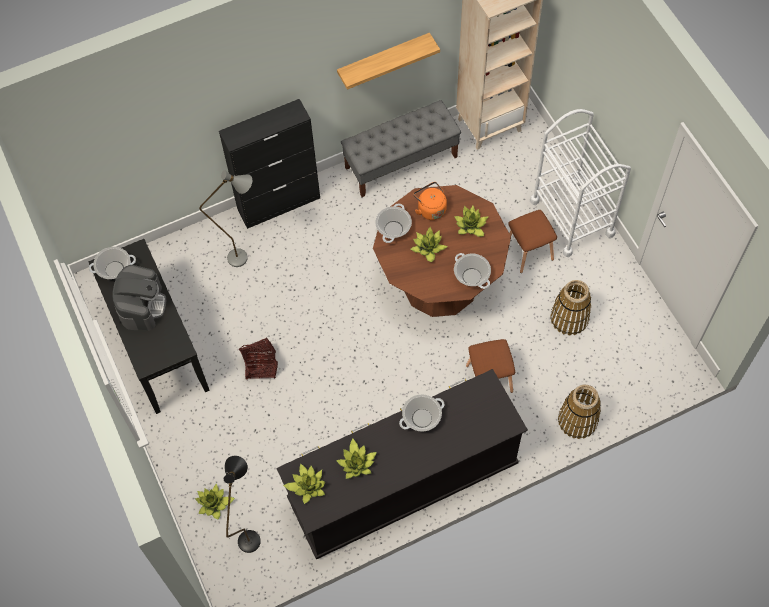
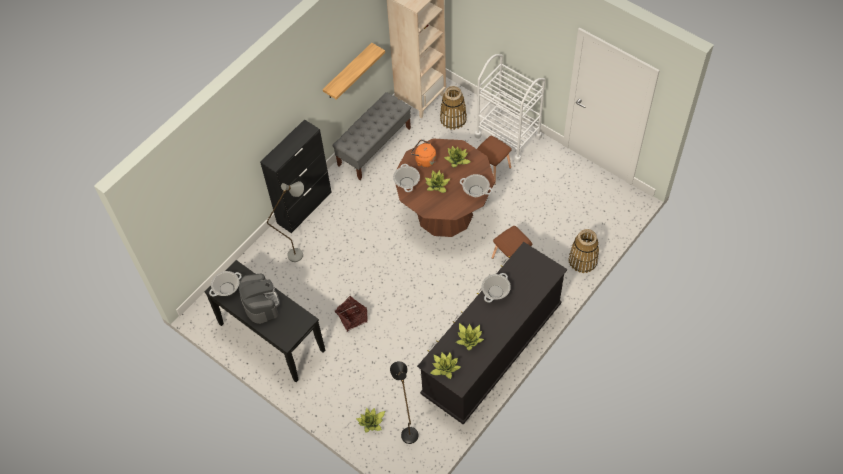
camera: 25 degrees left, 5 degrees down
(569, 318) = (542, 199): basket -> basket (453, 119)

